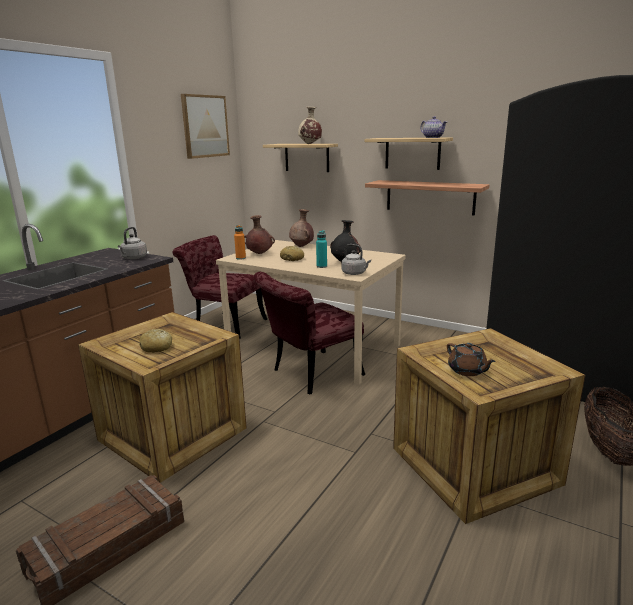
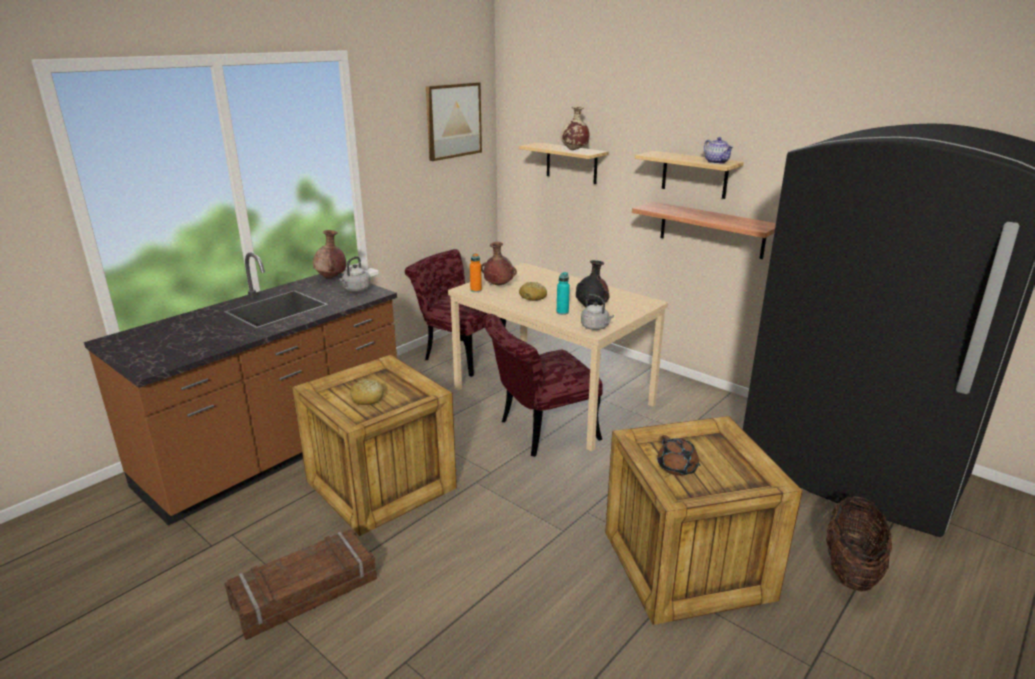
camera: 10 degrees right, 5 degrees up
(302, 246) = (551, 277): brown vase -> brown vase (331, 278)

